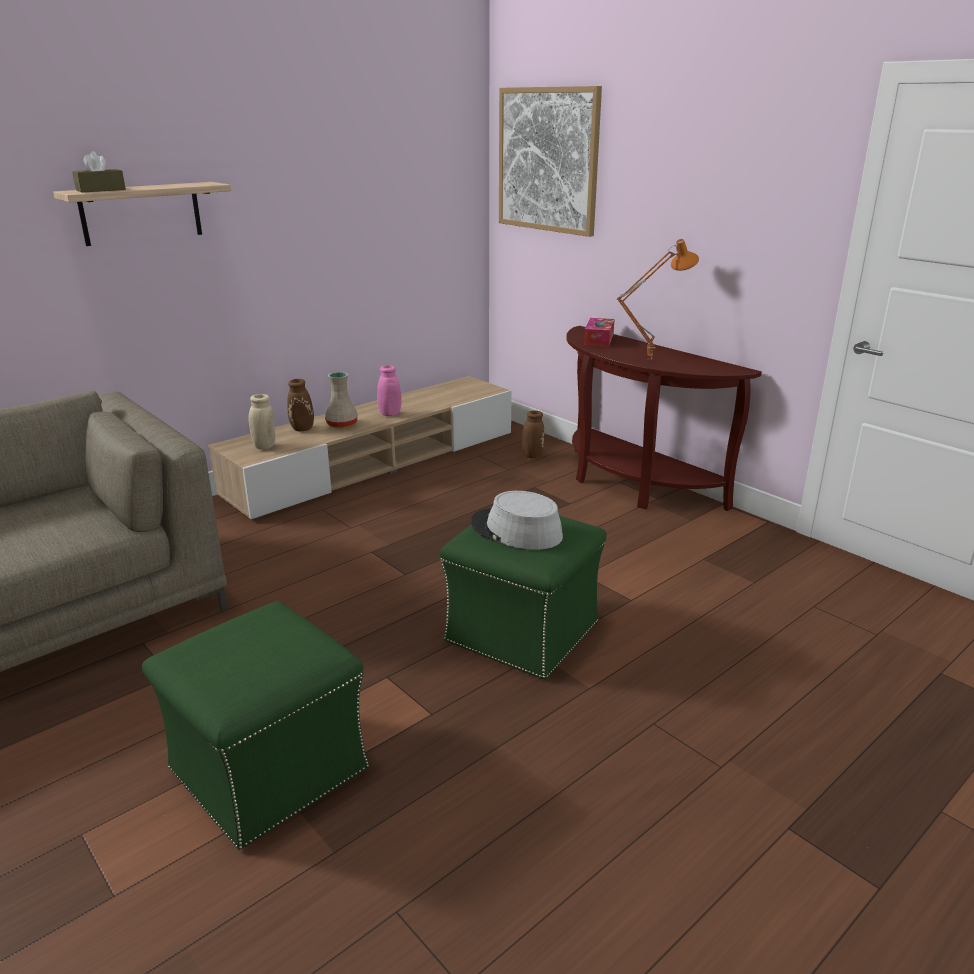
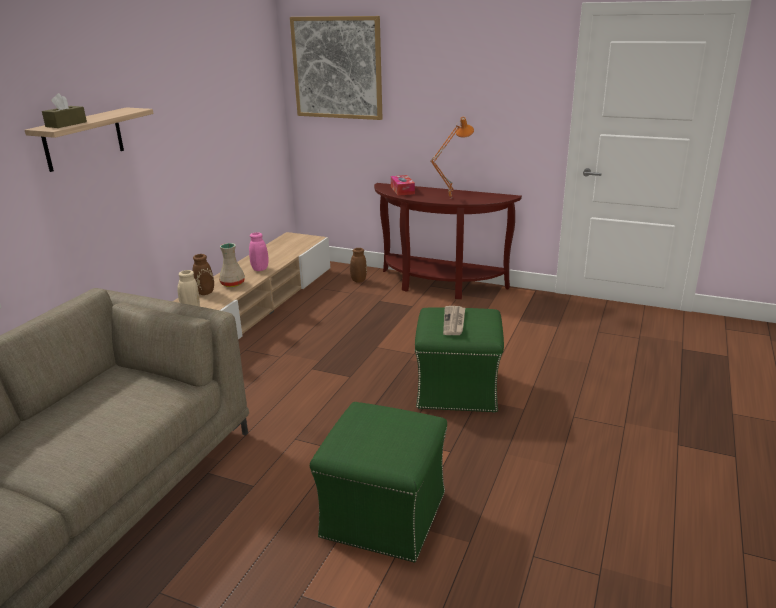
camera: 25 degrees left, 0 degrees up
(516, 530) = (454, 322): grey hat -> newspaper

